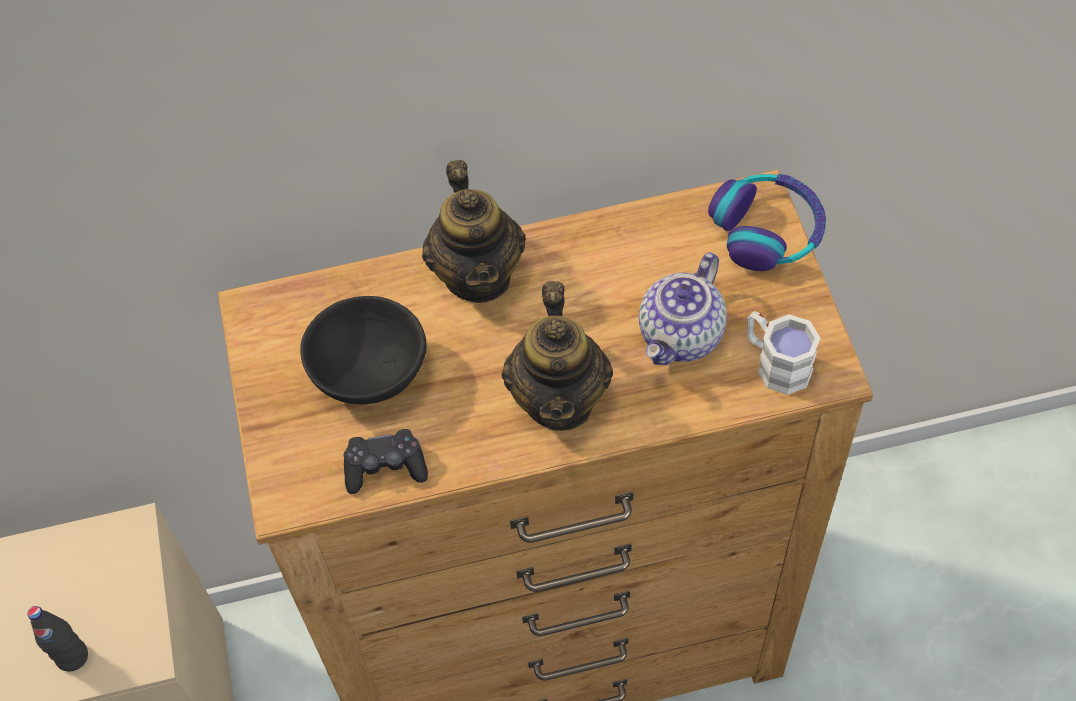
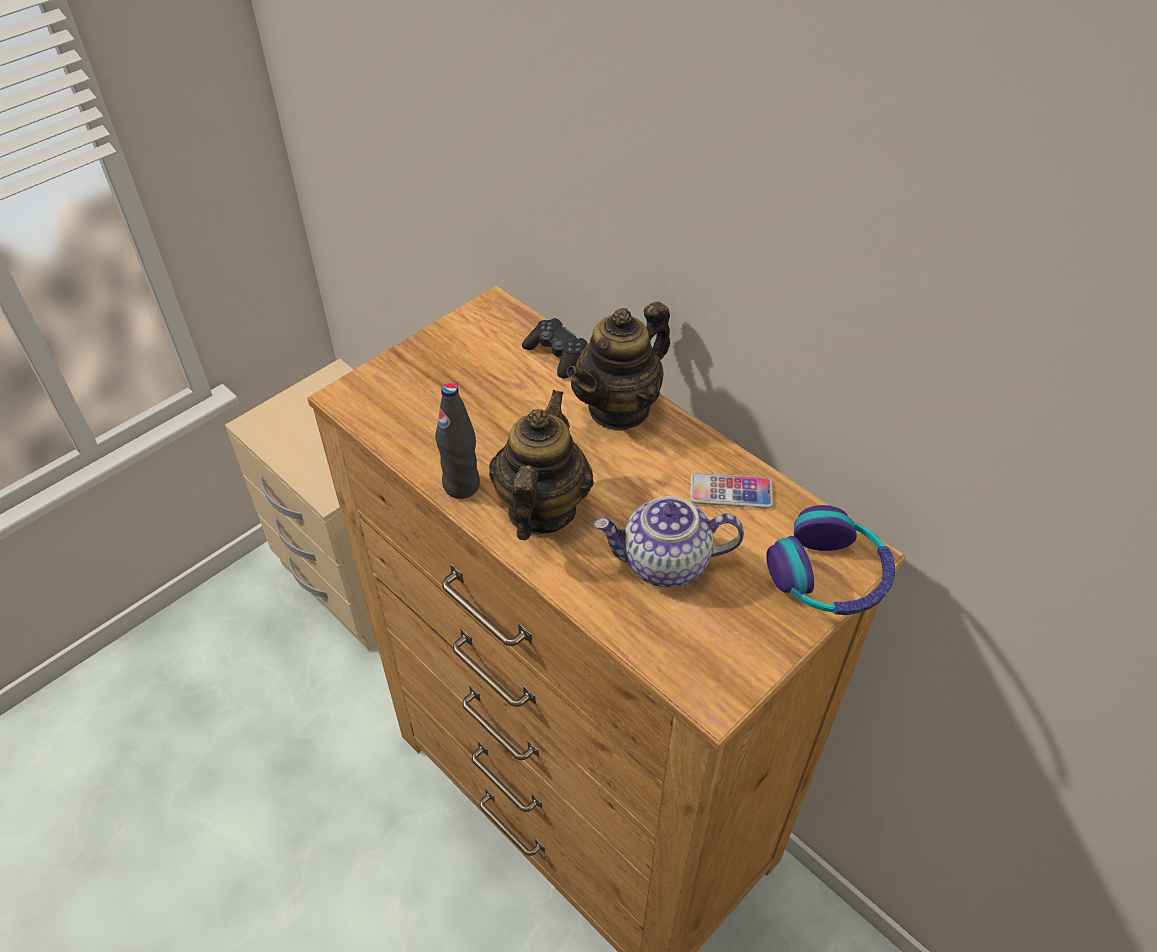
camera: 55 degrees right, 10 degrees down
(72, 656) = (309, 458): black bottle -> black bottle (461, 485)
(369, 372) = (484, 389): black bowl -> none
(385, 467) = (408, 435): black game controller -> black game controller (557, 355)
(560, 399) = (541, 510): teapot -> teapot turned 135 degrees clockwise
(637, 246) = (731, 492): none -> phone
(775, 363) = (691, 646): white mug -> none

